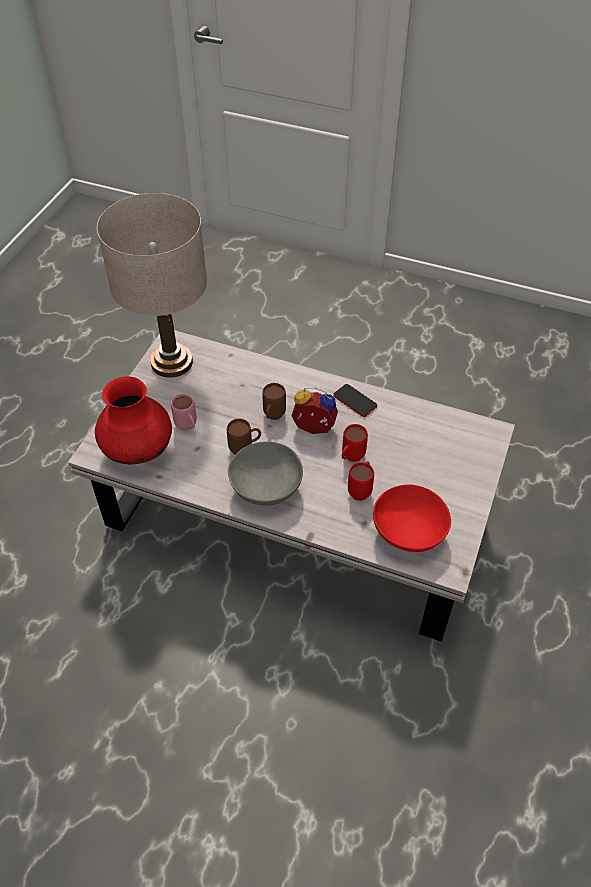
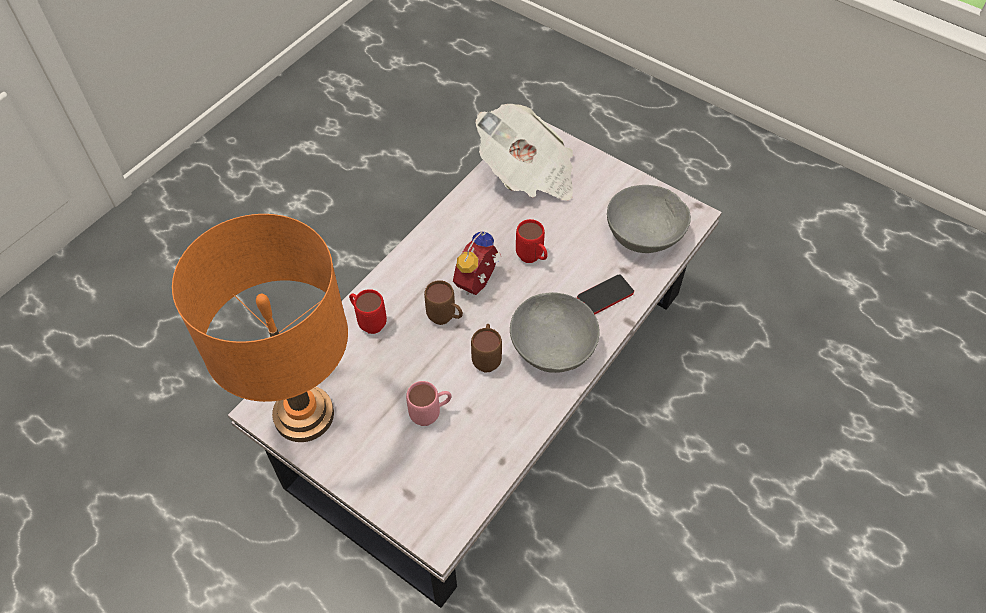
camera: 75 degrees left, 5 degrees up
(139, 451) = (452, 479): red vase -> none
(171, 362) = (304, 415): beige table lamp -> orange table lamp
(355, 401) = (449, 234): phone -> phone (605, 295)
(361, 490) = (578, 261): red mug -> red mug (368, 322)
(408, 533) = (643, 235): red bowl -> grey bowl
(442, 437) = (527, 173): none -> newspaper

